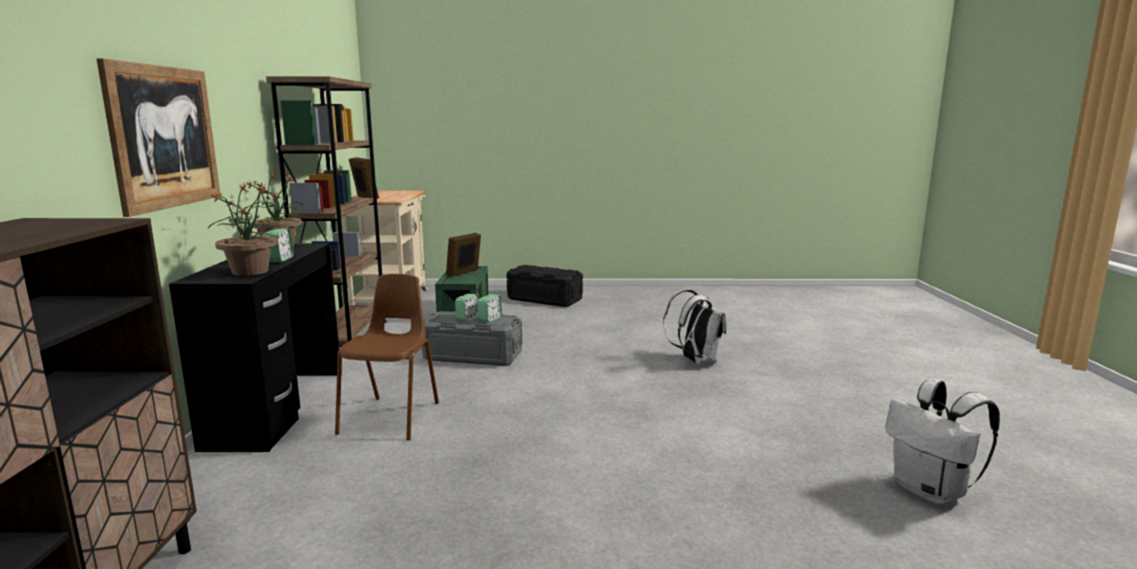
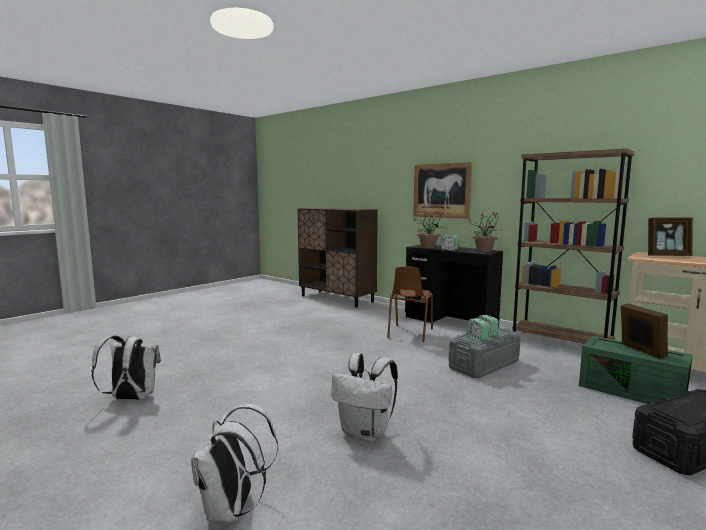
camera: 130 degrees right, 5 degrees down
(392, 417) = (409, 333): brown chair -> brown chair turned 60 degrees clockwise
(837, 365) = (232, 509): none -> white backpack

